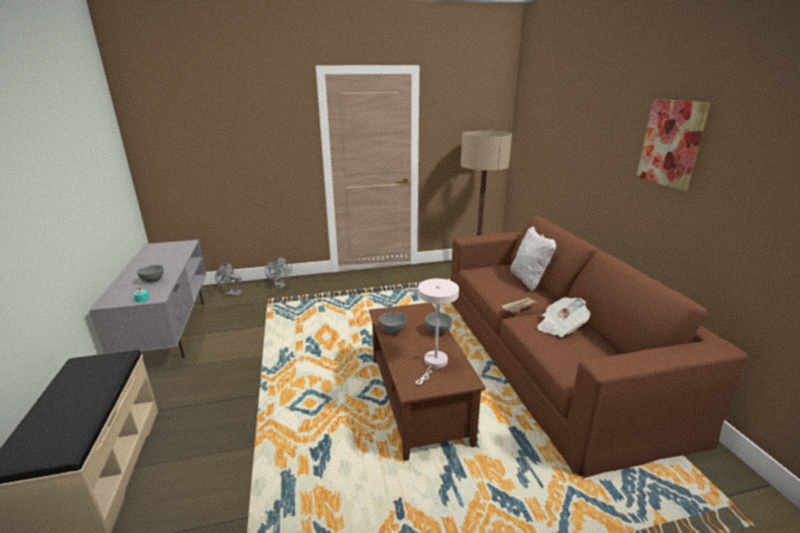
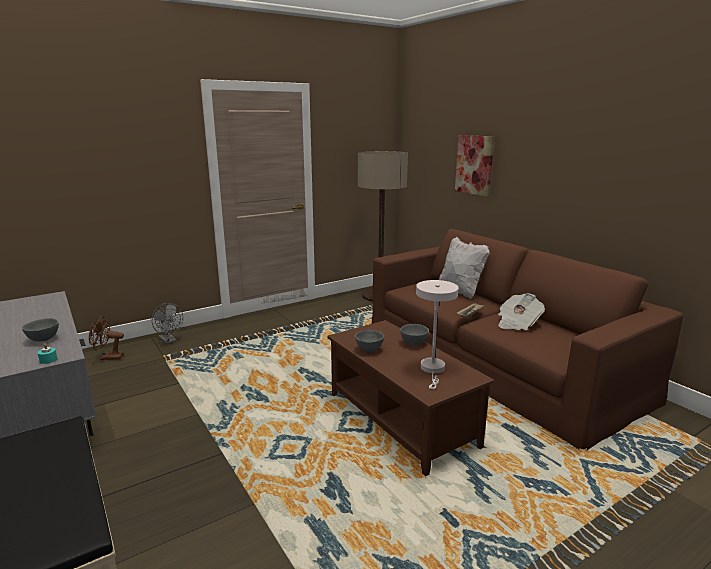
camera: 20 degrees left, 5 degrees down
(231, 294) = (108, 357): grey fan -> brown fan
(671, 143) = (583, 146): picture -> picture (474, 165)

